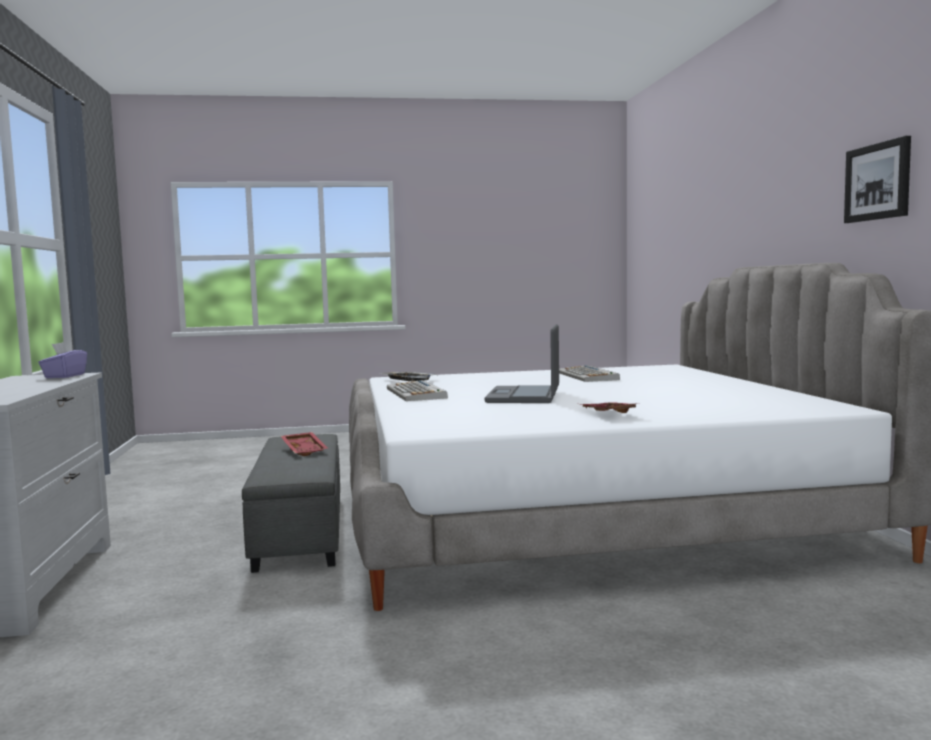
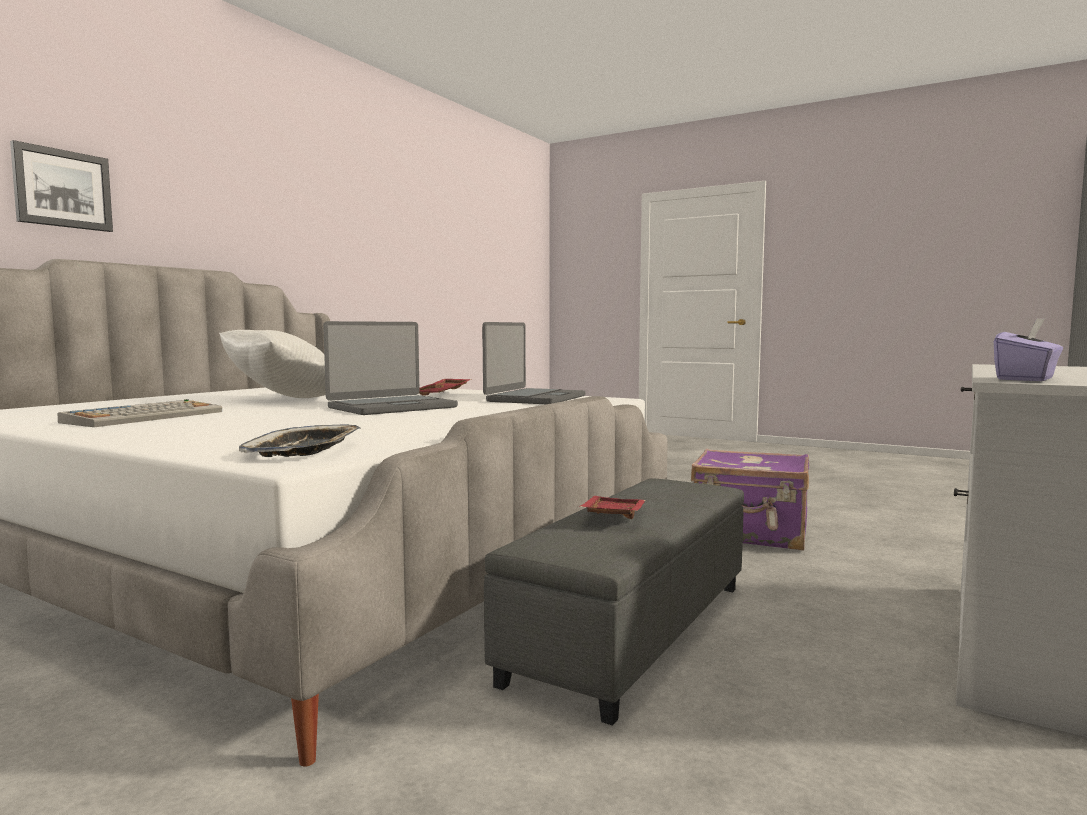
camera: 140 degrees left, 0 degrees up
(265, 651) = (751, 534): none -> purple suitcase
(416, 393) = (445, 424): keyboard -> none
(486, 421) = (535, 398): none -> laptop
(645, 390) = (284, 399): none -> white pillow
(878, 182) = (237, 210): picture -> picture (62, 189)

